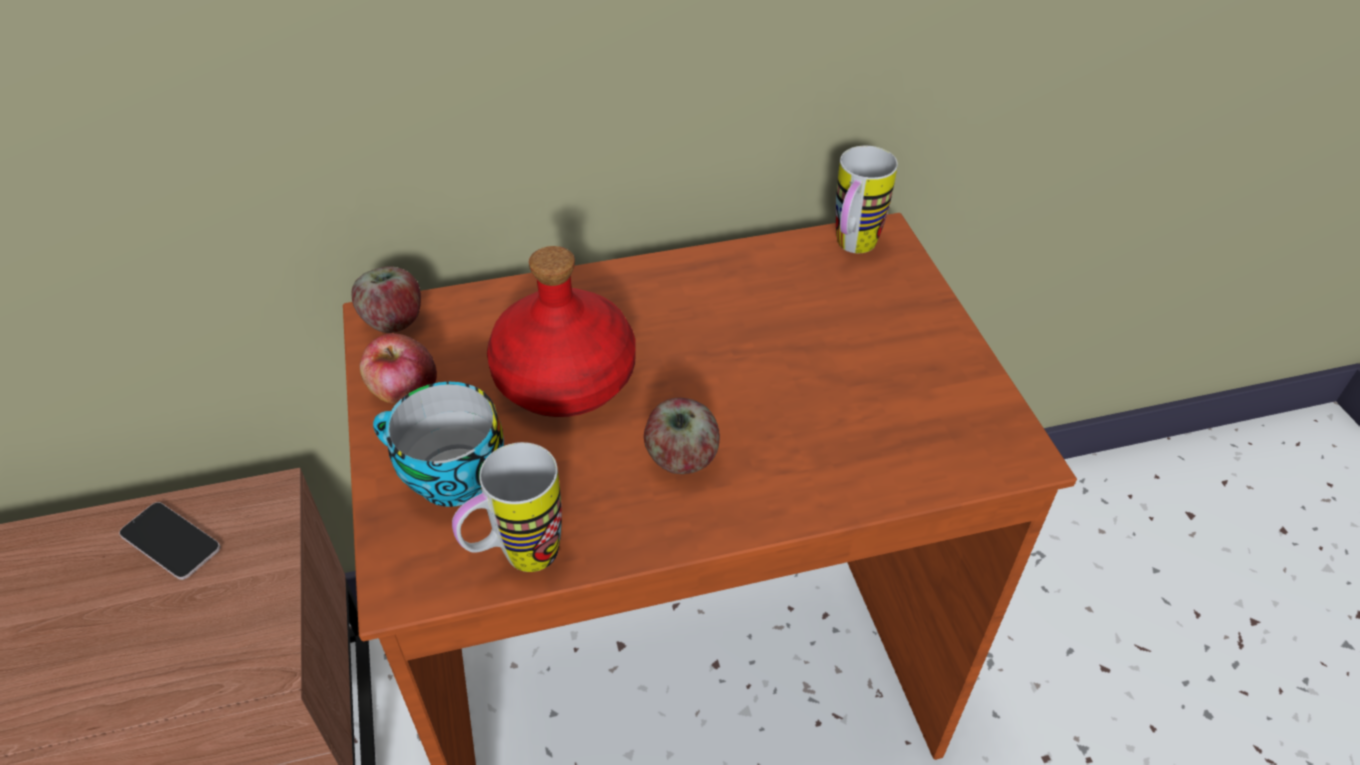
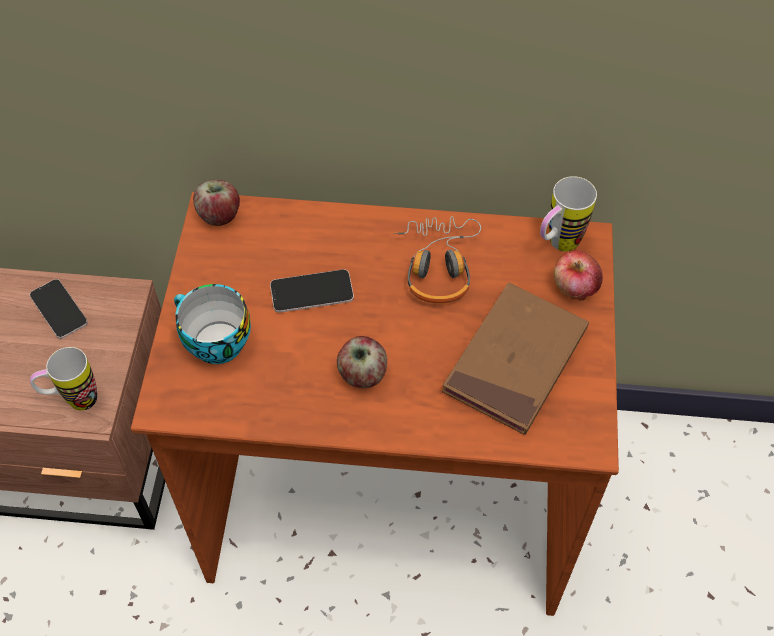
camera: 20 degrees right, 10 degrees up
(404, 391) = (208, 272): apple -> apple (574, 288)
(516, 560) = (234, 411): mug -> mug (73, 401)
(563, 378) = (311, 292): red bottle -> phone
(717, 306) = (438, 266): none -> headphones
(874, 387) = (515, 361): none -> brown book

